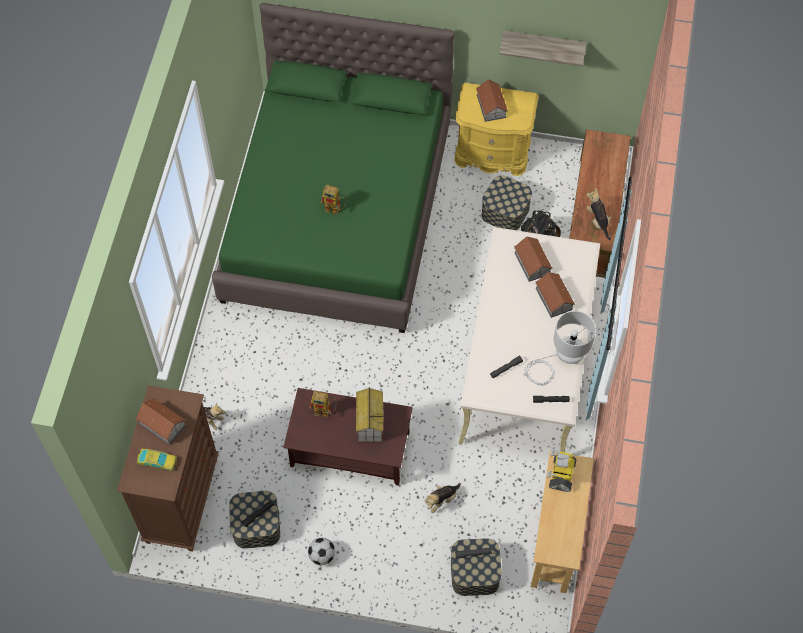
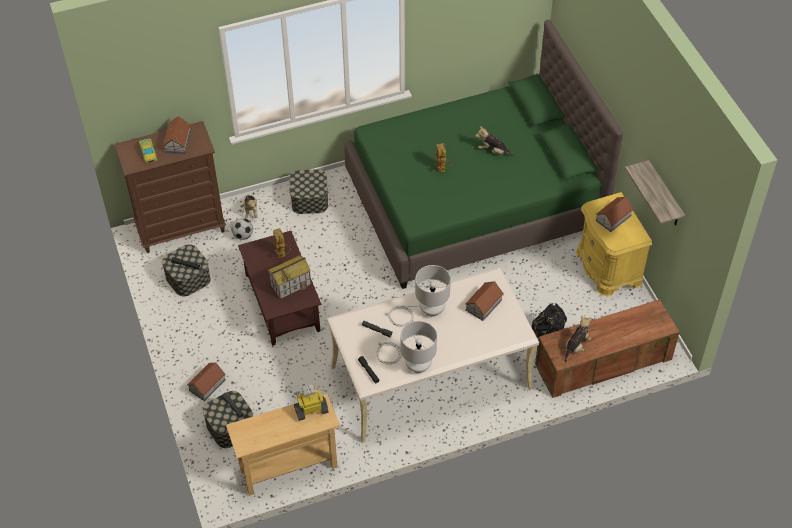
camera: 60 degrees right, 10 degrees down
(322, 555) = (187, 327): football -> football (243, 235)
(441, 500) = (277, 378): plush toy -> plush toy (493, 151)
(505, 211) = (559, 301): storage box -> storage box (309, 199)
(507, 320) = (419, 312): none -> white table lamp
(553, 299) = (461, 333): toy house -> toy house (206, 385)

